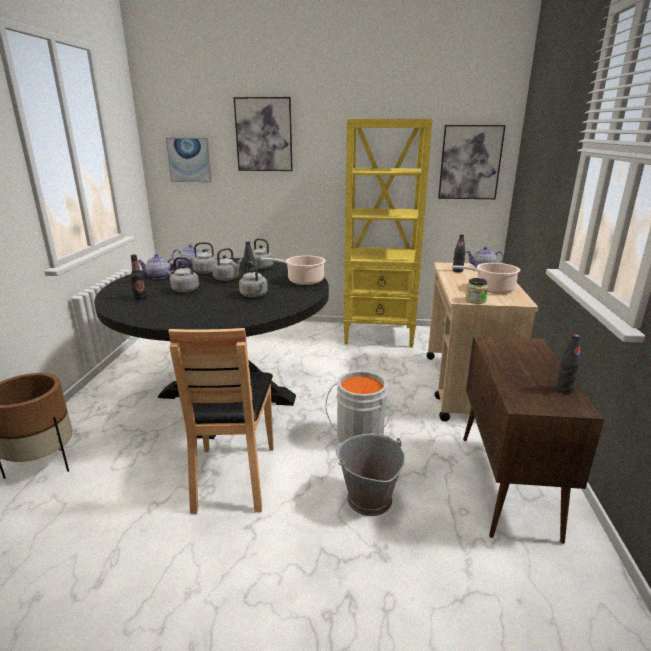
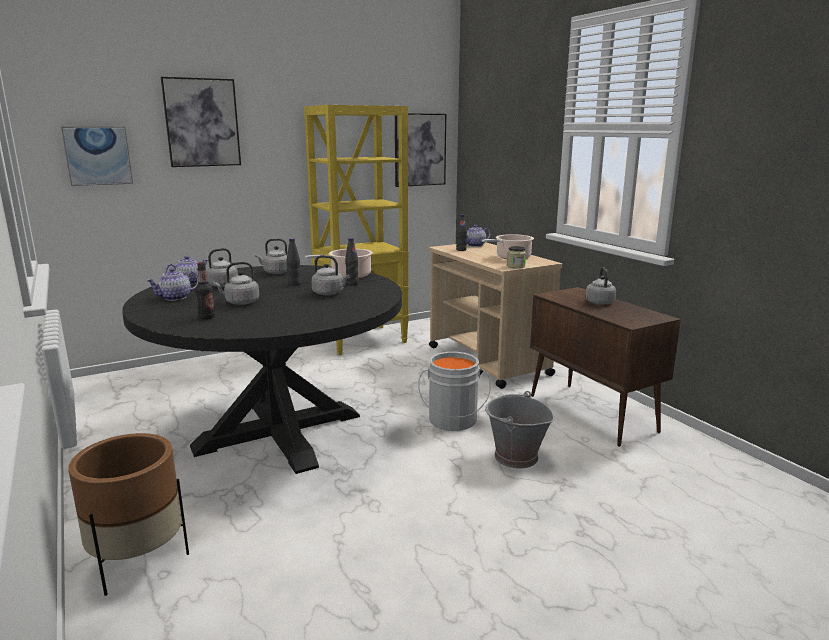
camera: 35 degrees left, 5 degrees down
(227, 278) = (264, 286): grey kettle -> grey kettle (599, 302)
(233, 477) = (383, 486): brown chair -> none
(564, 389) = (638, 310): black bottle -> black bottle (352, 283)

